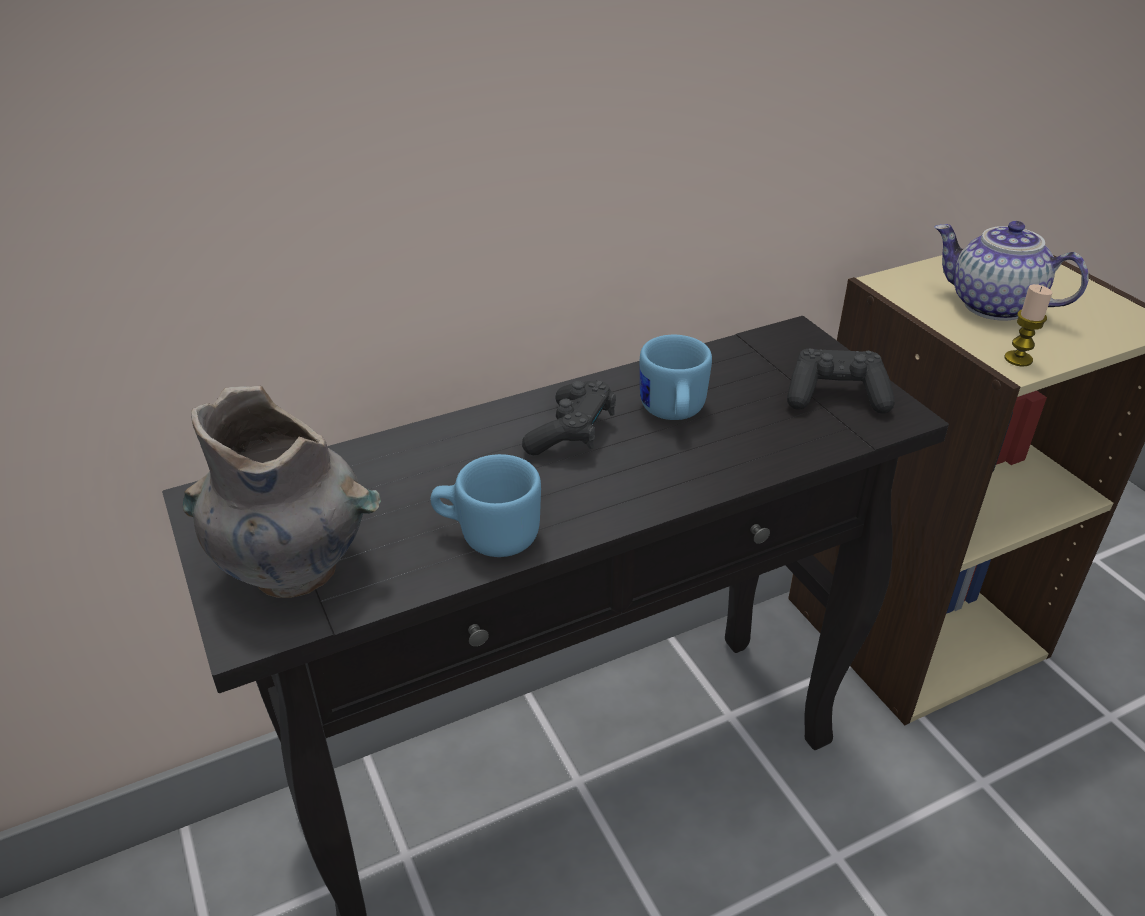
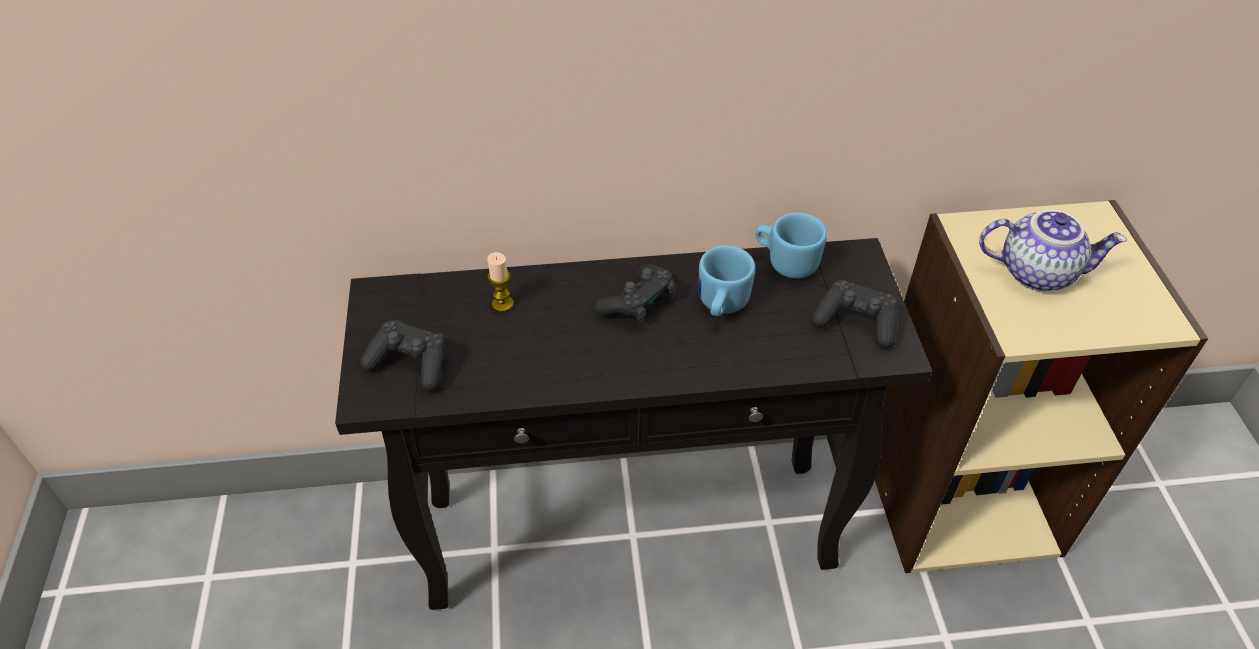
camera: 20 degrees right, 10 degrees up
(297, 570) = (411, 364): grey vase -> black game controller
(488, 535) = (541, 372): blue mug -> blue mug (785, 262)
(992, 306) = (1037, 271): teapot -> teapot turned 135 degrees clockwise
(1018, 359) = (1022, 329): candle -> candle (502, 304)

